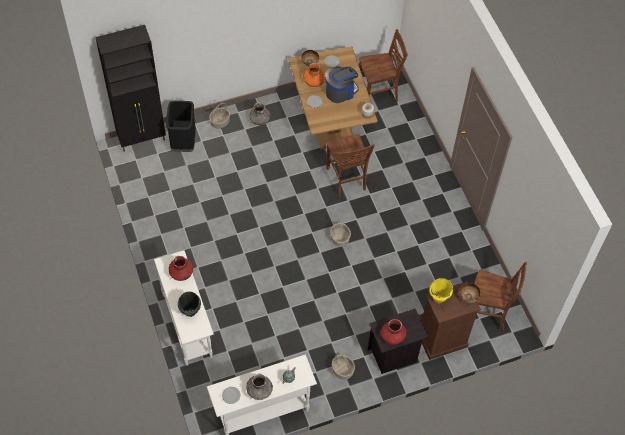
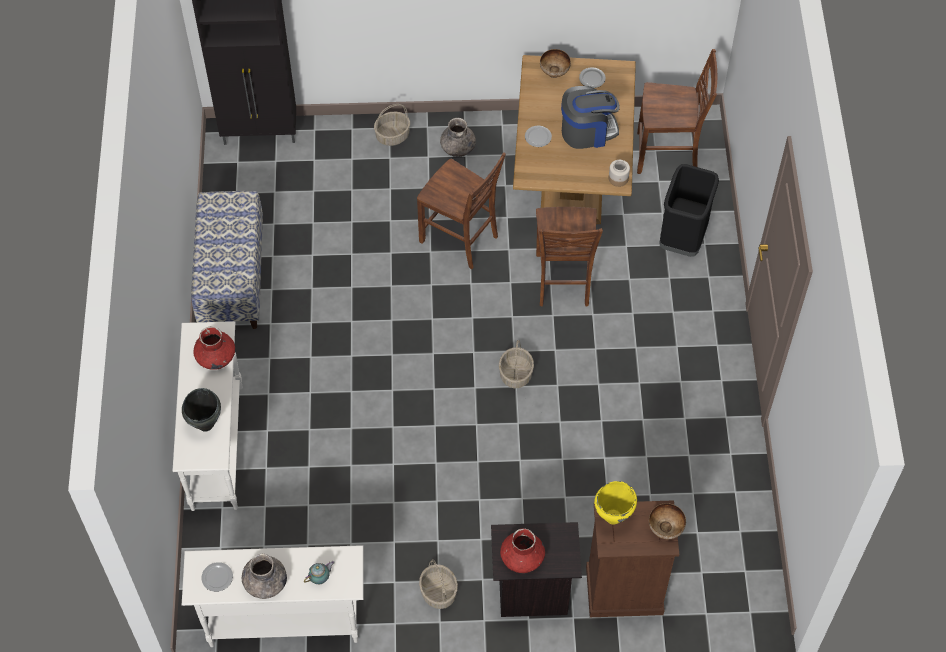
camera: 20 degrees right, 0 degrees up
(158, 227) = (232, 277): none -> bench
(184, 142) = (323, 154): black trash can -> black trash can (683, 238)
(314, 81) = (550, 103): orange vase -> none
(487, 313) = (718, 568): brown chair -> brown chair (460, 239)

